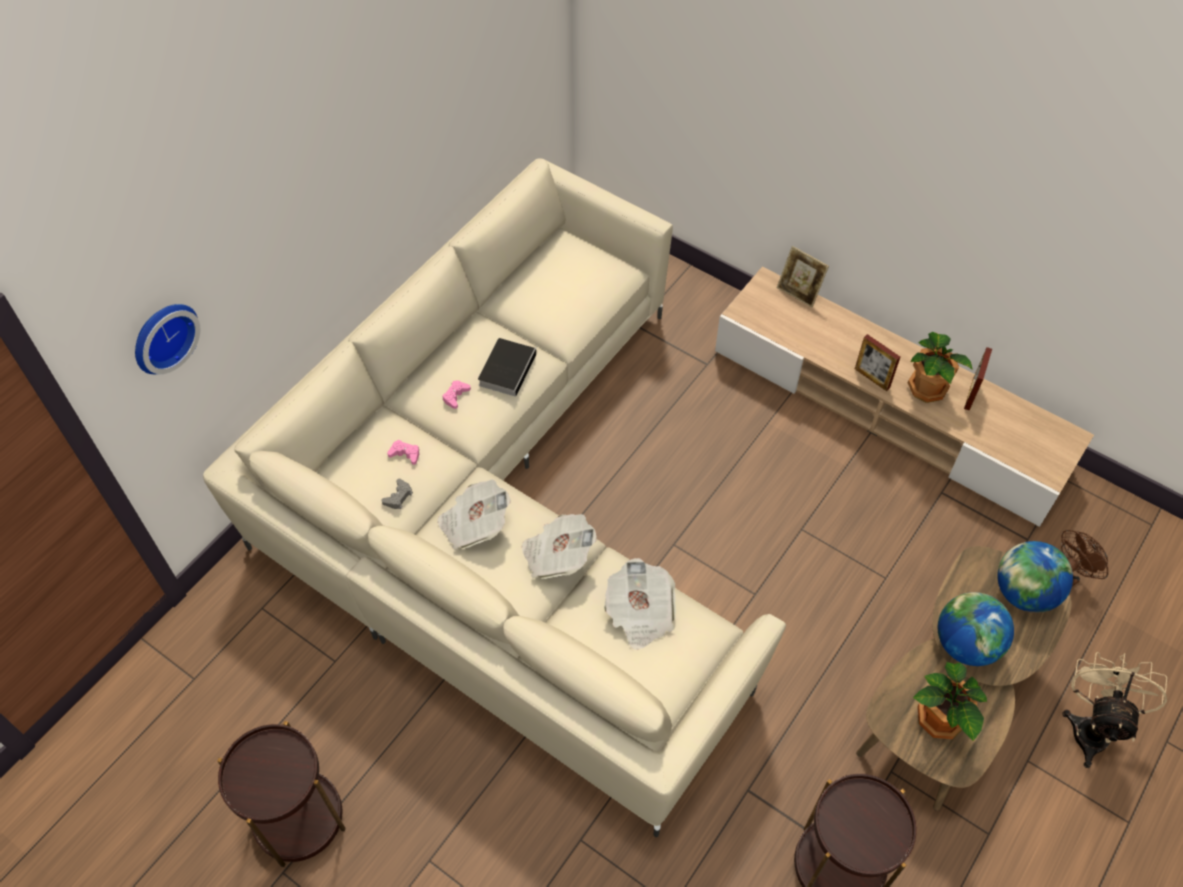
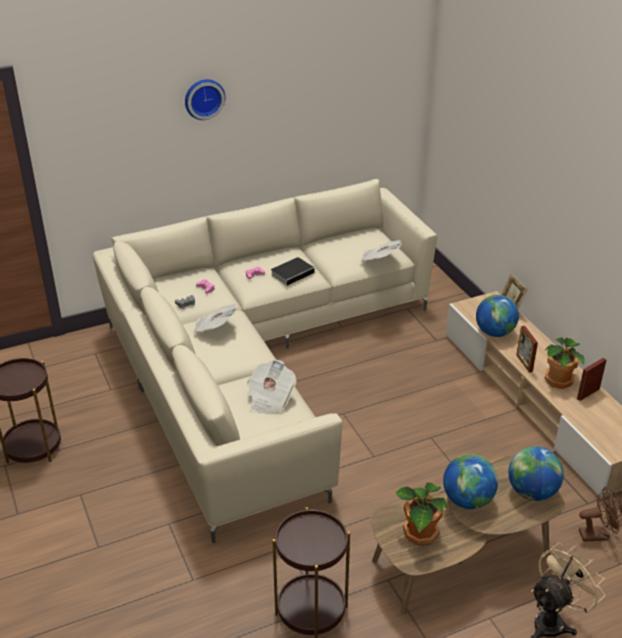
camera: 30 degrees right, 20 degrees down
(162, 336) = (94, 147): wall clock -> wall clock (203, 98)
(557, 555) = (247, 357): newspaper -> newspaper (379, 260)
(806, 342) = (494, 332): none -> globe

